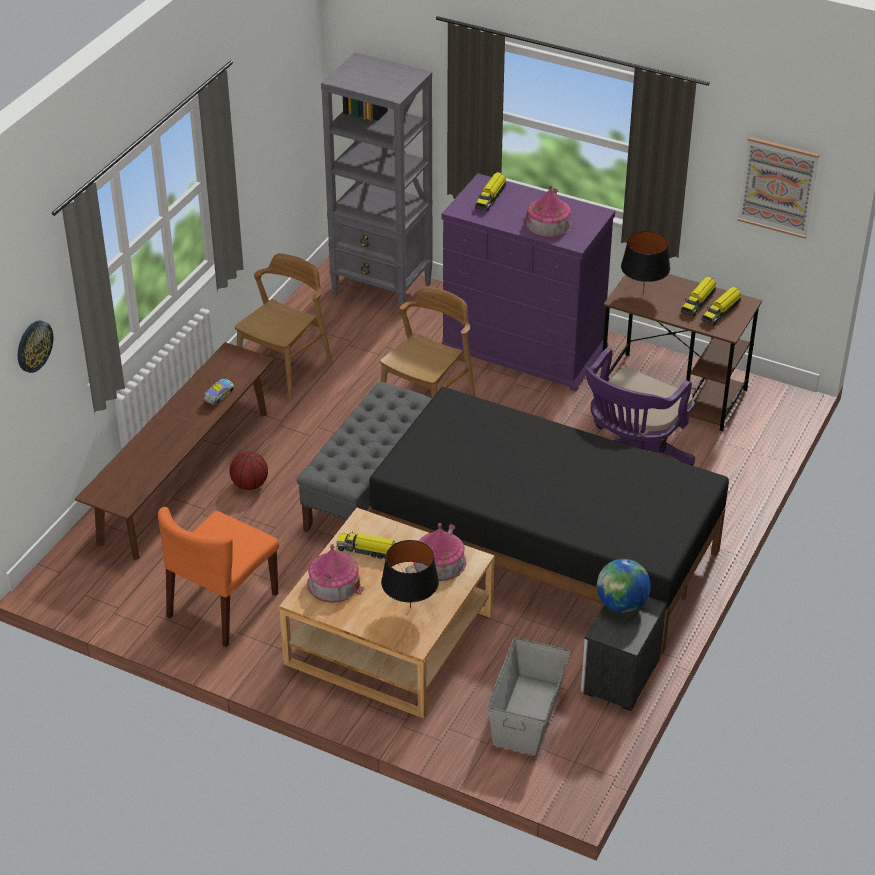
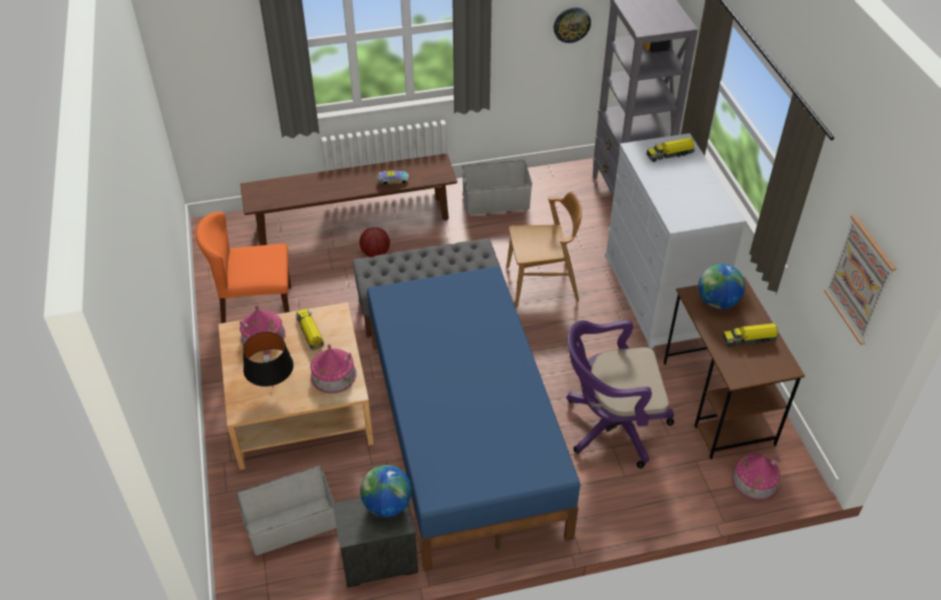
camera: 50 degrees right, 5 degrees up
(34, 346) = (227, 58): wall clock -> wall clock (571, 24)
(285, 370) = (496, 202): brown chair -> grey storage box
(524, 347) = (659, 294): purple dresser -> white dresser
(546, 552) = (463, 435): black bed -> blue bed
(548, 224) = (680, 197): toy house -> toy house (755, 480)
(643, 293) = (717, 302): black table lamp -> globe
(721, 311) = (756, 359): toy truck -> none

